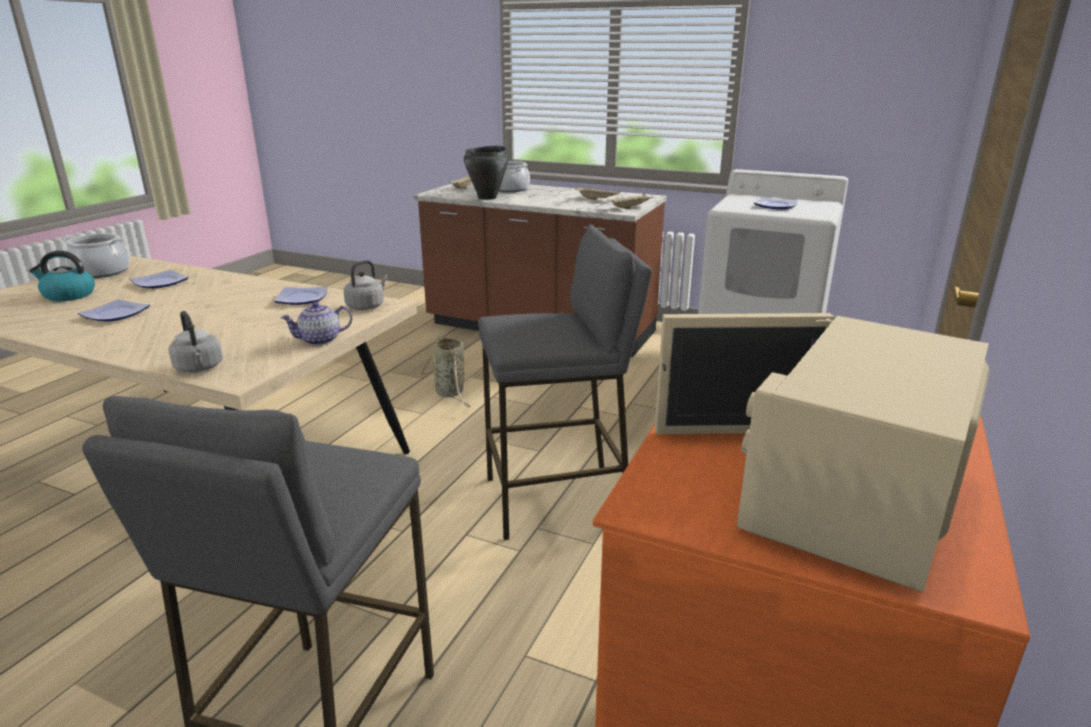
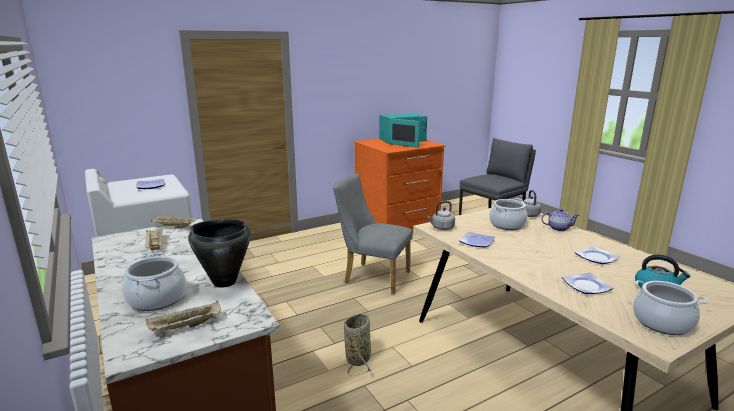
camera: 145 degrees left, 5 degrees down
(252, 335) = (507, 225): none -> cooking pot
(320, 340) = (474, 215): teapot -> teapot (558, 228)
(558, 499) = (372, 277): grey stool -> grey chair
(843, 491) = (402, 141): beige microwave -> turquoise microwave

